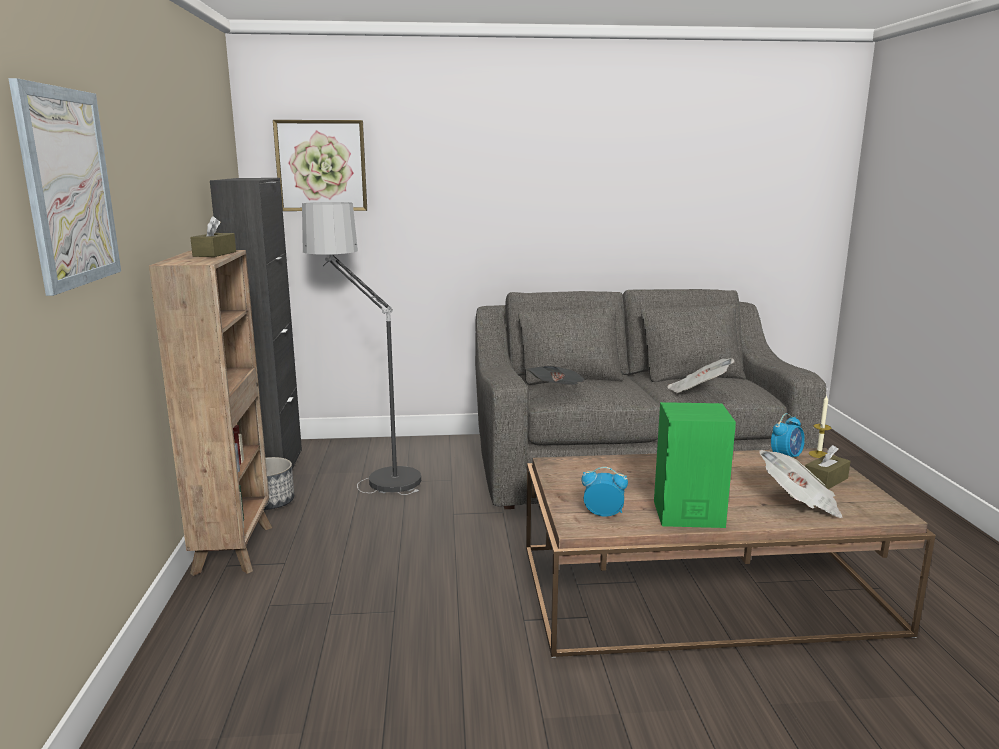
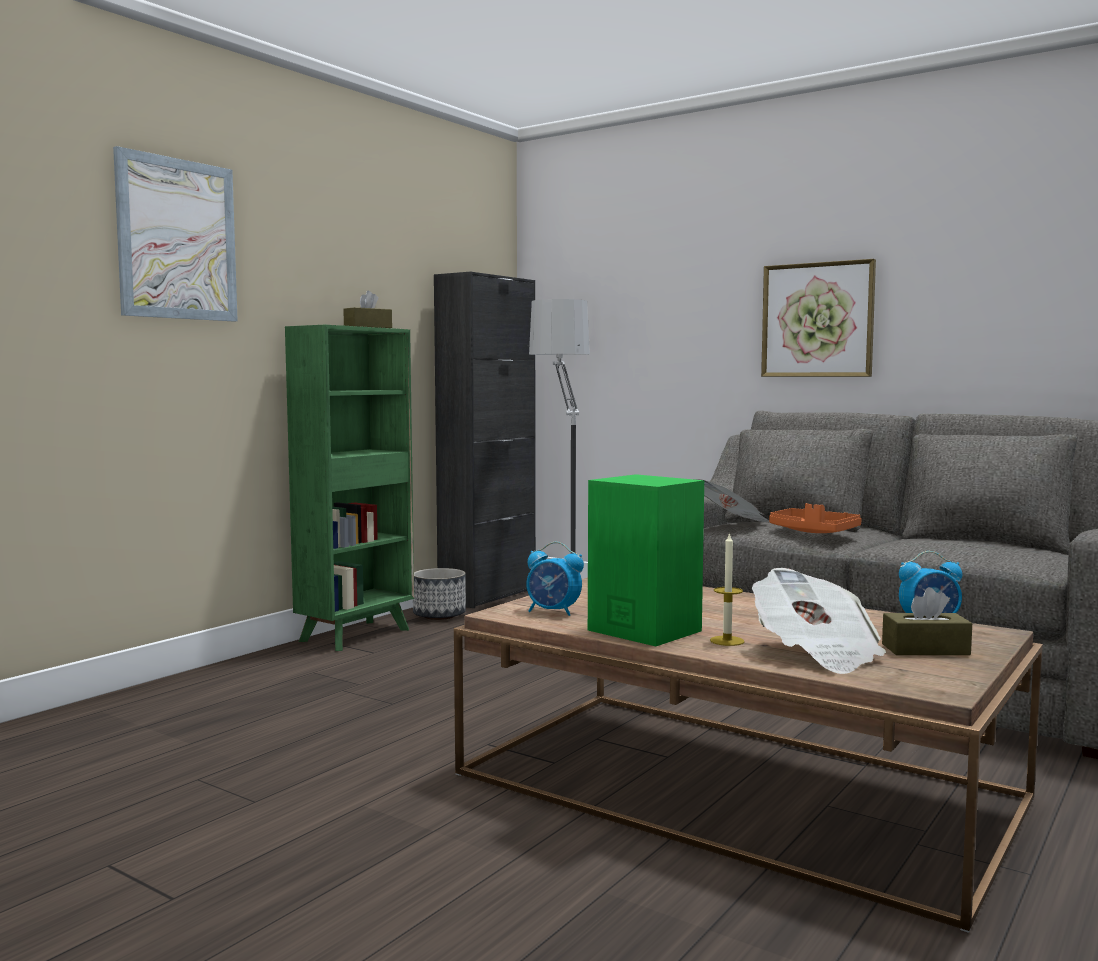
camera: 40 degrees right, 10 degrees down
(234, 548) = (357, 635): brown bookcase -> green bookcase
(321, 166) = (588, 269): picture -> picture (817, 320)
(603, 514) = (553, 612): alarm clock -> alarm clock turned 150 degrees clockwise
(619, 390) = (812, 532): none -> orange tray
(697, 391) = (928, 547): newspaper -> none
(818, 454) = (996, 632): candle -> candle (727, 641)

